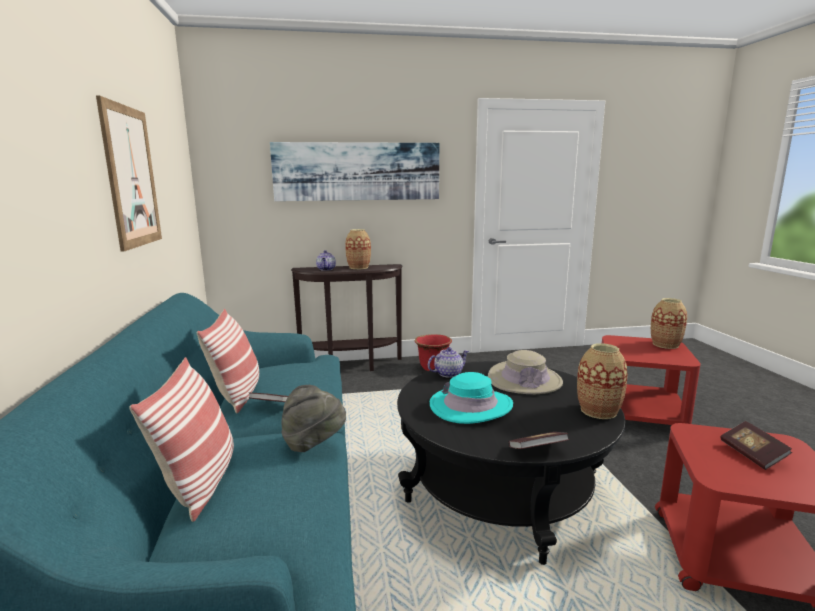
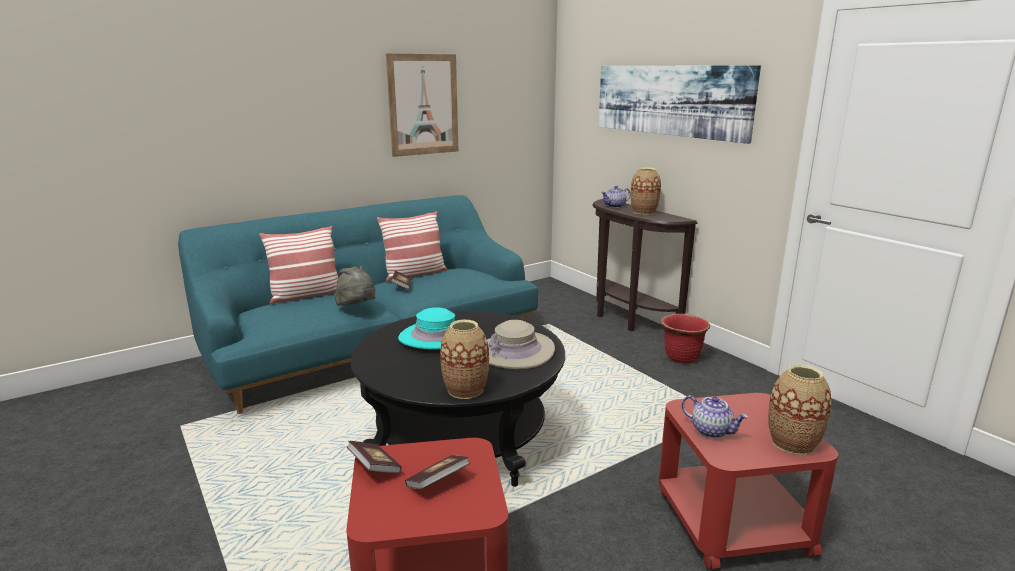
camera: 65 degrees right, 5 degrees up
(448, 373) = (499, 320): teapot -> teapot (711, 430)
(537, 450) = (371, 369): book -> book (374, 467)

